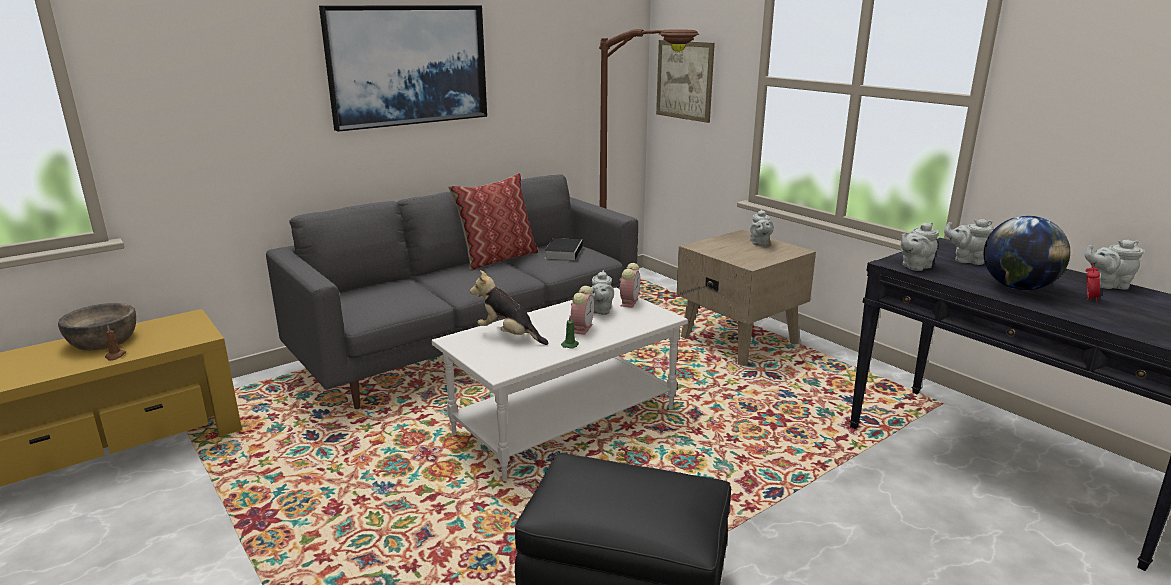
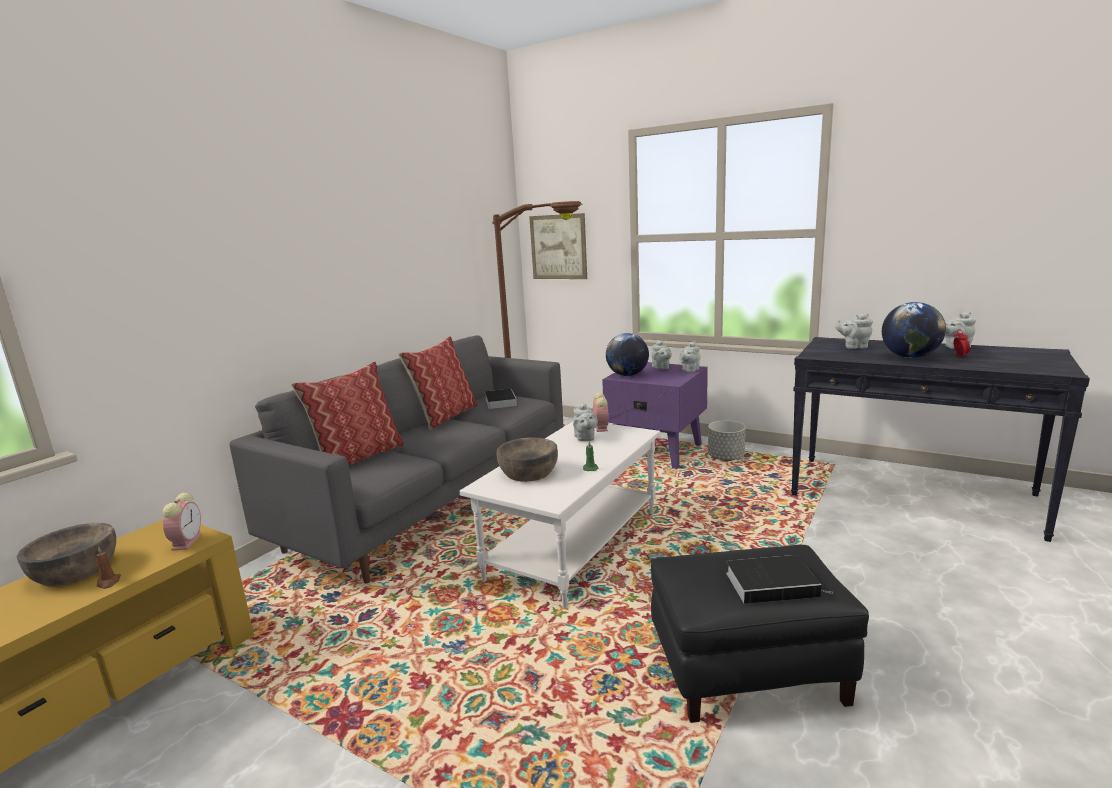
camera: 20 degrees left, 5 degrees down
(383, 286) = (358, 457): none -> pillow
(408, 65) = (342, 244): picture -> none
(509, 335) = (528, 472): plush toy -> brown bowl
(582, 328) = (585, 454): alarm clock -> alarm clock (187, 541)
(638, 510) = (773, 584): none -> book
(711, 246) = (627, 375): none -> globe
(740, 341) = (657, 451): beige nightstand -> purple nightstand
(812, 365) = (725, 458): none -> grey planter
(914, 266) = (828, 355): grey teapot -> grey teapot (689, 370)

